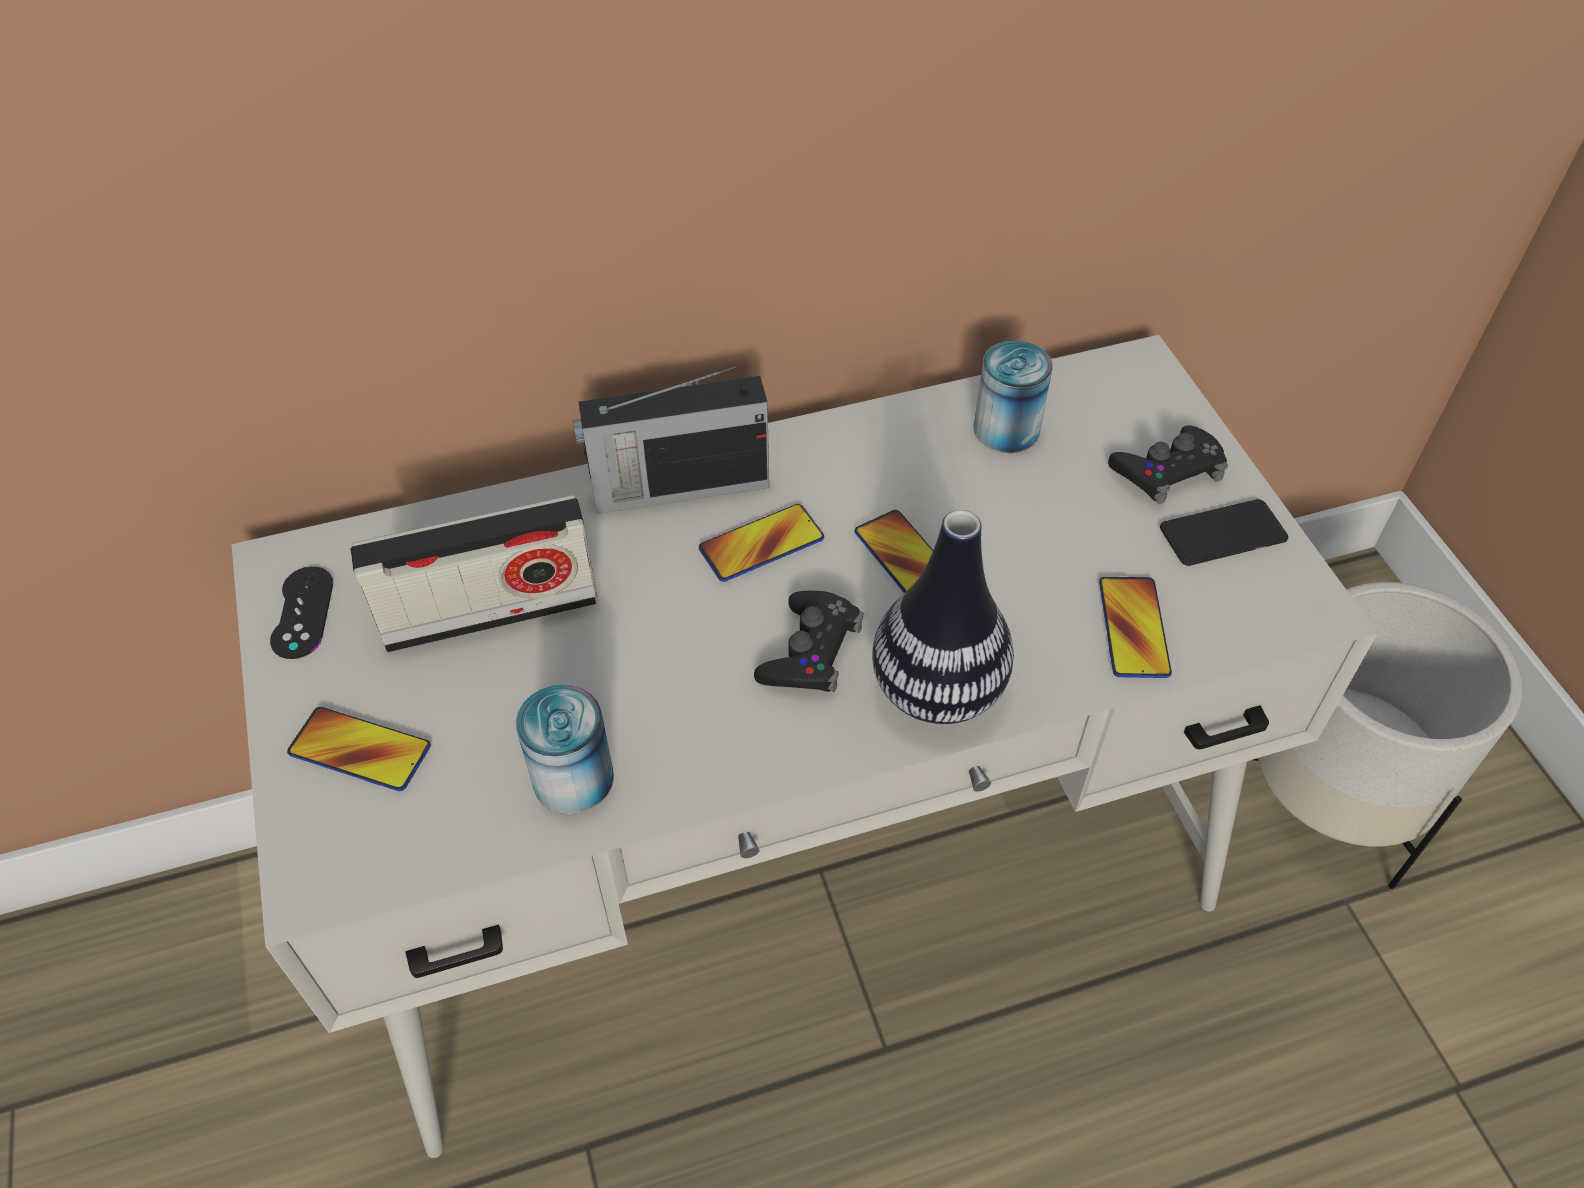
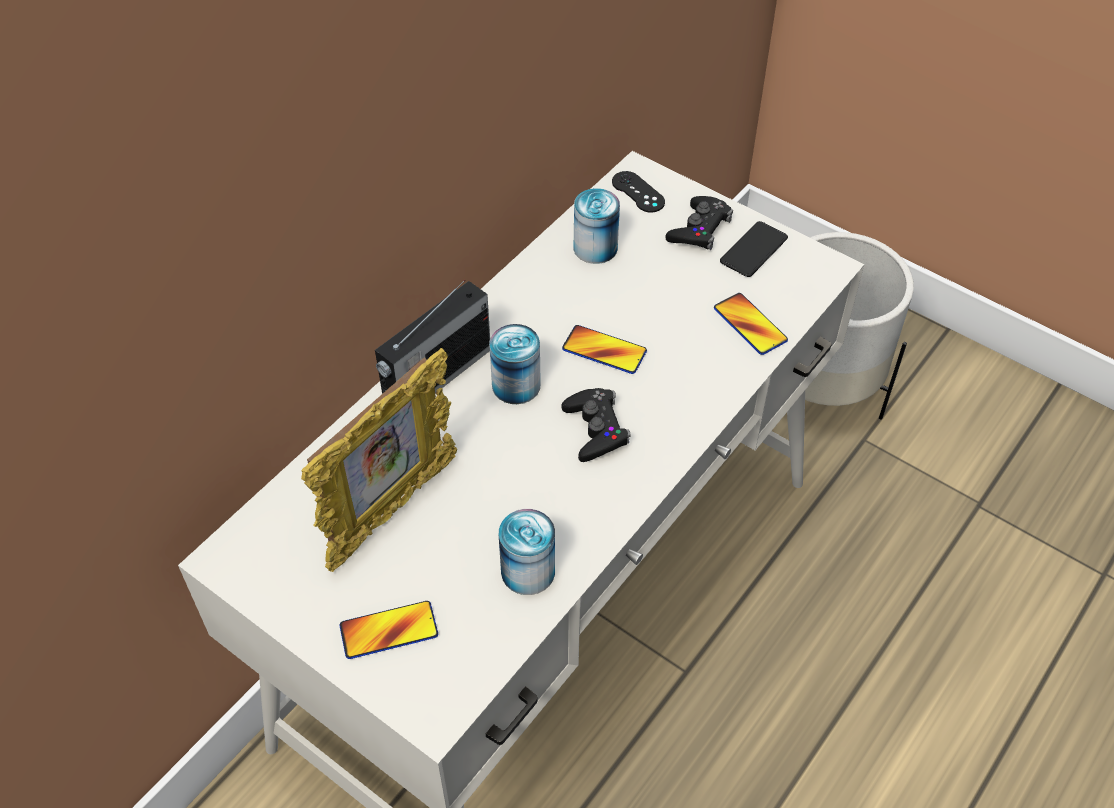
camera: 35 degrees left, 0 degrees up
(302, 612) = (271, 577): black game controller -> black game controller (638, 192)
(490, 613) = (391, 511): radio -> picture frame
(761, 544) = (516, 385): phone -> can
(937, 689) = (679, 411): vase -> none

